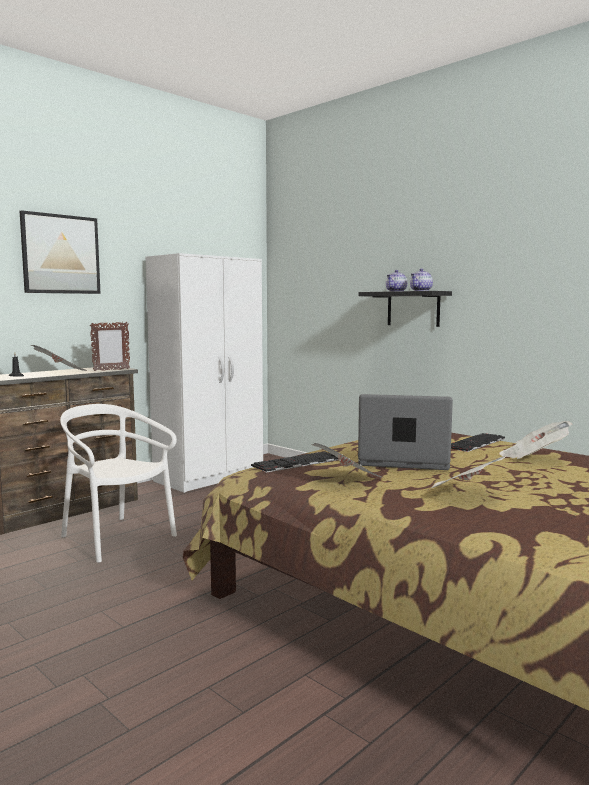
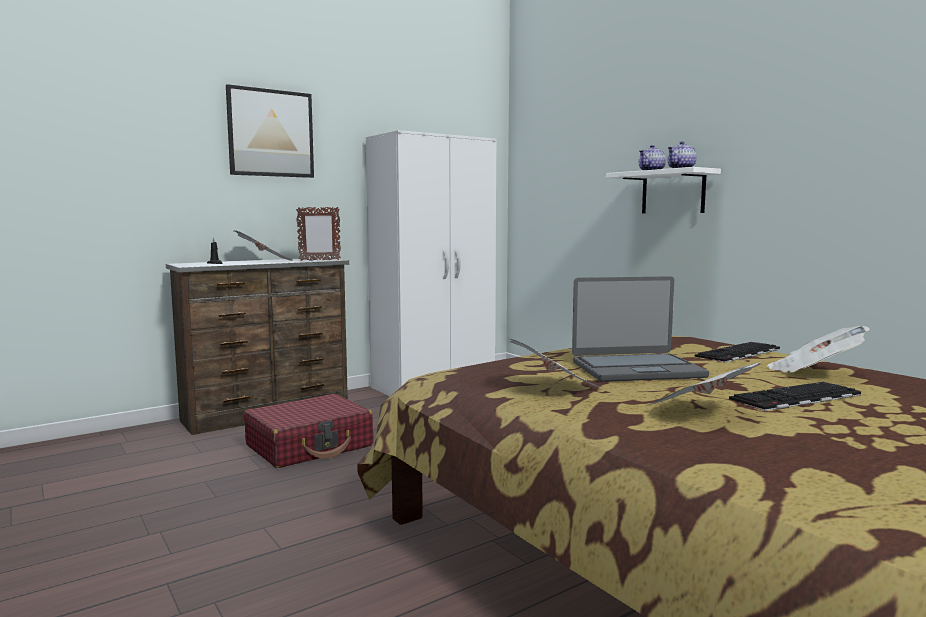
camera: 10 degrees right, 0 degrees up
(116, 538) = (310, 446): white chair -> red suitcase
(297, 463) = (500, 366): keyboard -> keyboard (796, 398)
(404, 461) = (636, 369): laptop -> laptop turned 150 degrees clockwise
(413, 309) = (673, 192): black shelf -> white shelf

